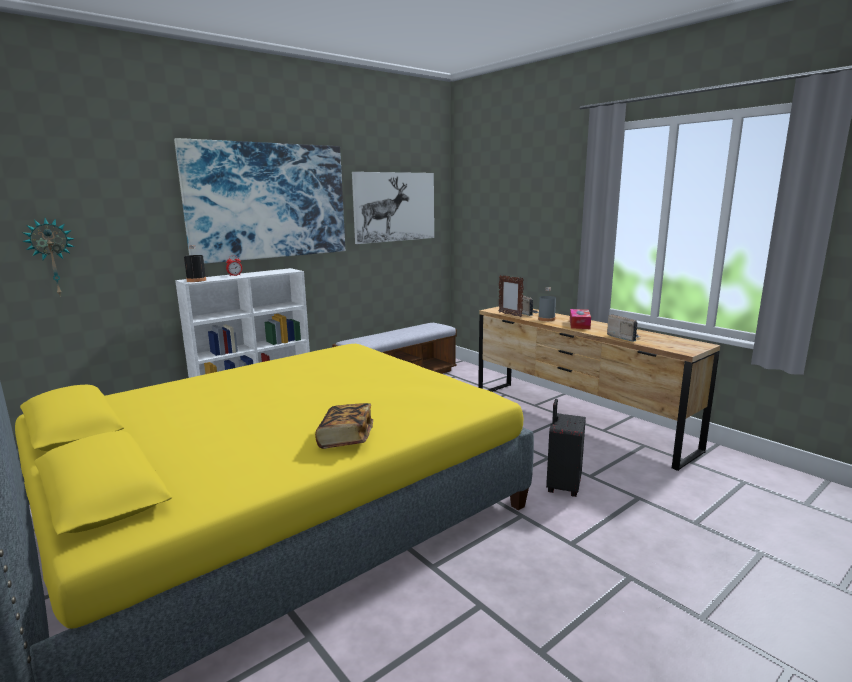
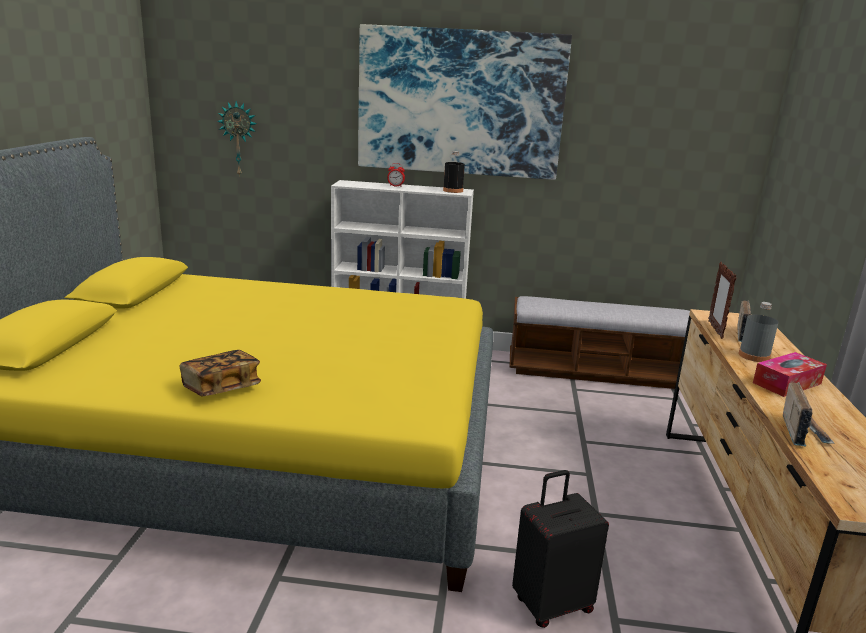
camera: 45 degrees right, 5 degrees up
(196, 280) = (349, 184): black bottle -> black bottle (453, 191)
(394, 207) = (656, 127): picture -> none

